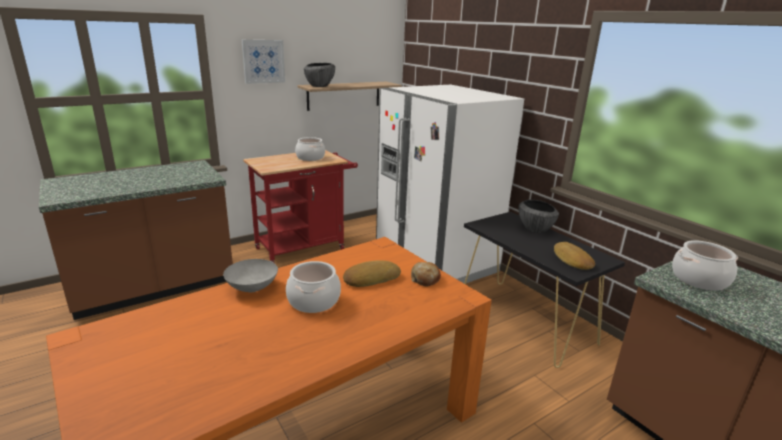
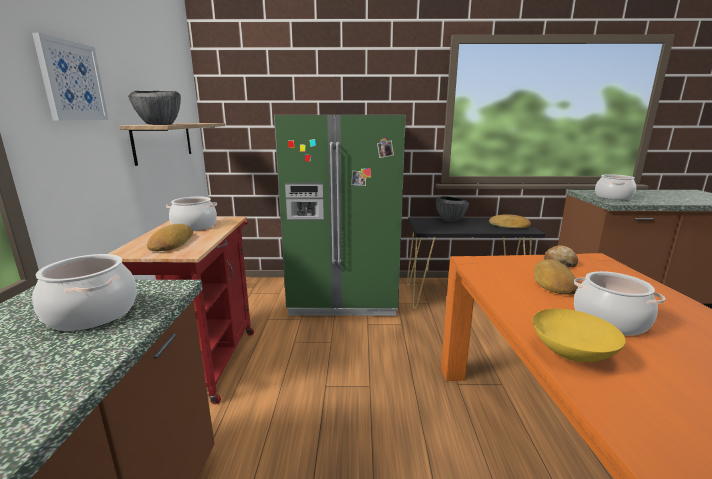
camera: 55 degrees left, 5 degrees down
(179, 176) = (92, 313): none -> cooking pot
(251, 288) = (572, 355): grey bowl -> yellow bowl
(276, 162) = (170, 243): none -> bread
(435, 262) = (344, 296): white fridge -> green fridge

